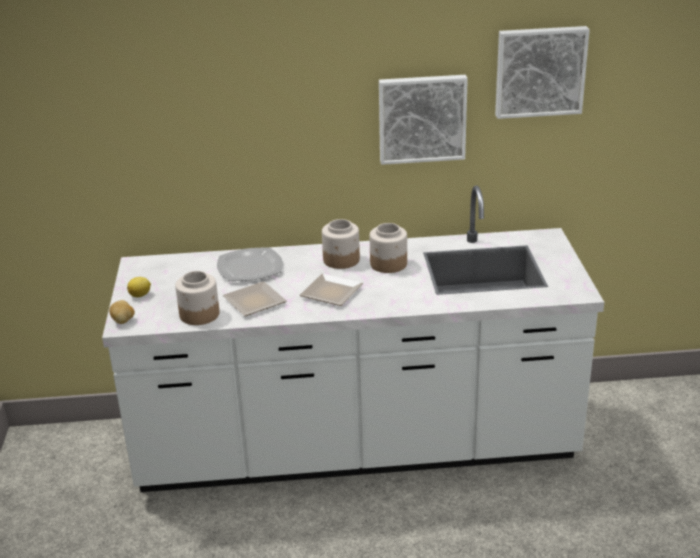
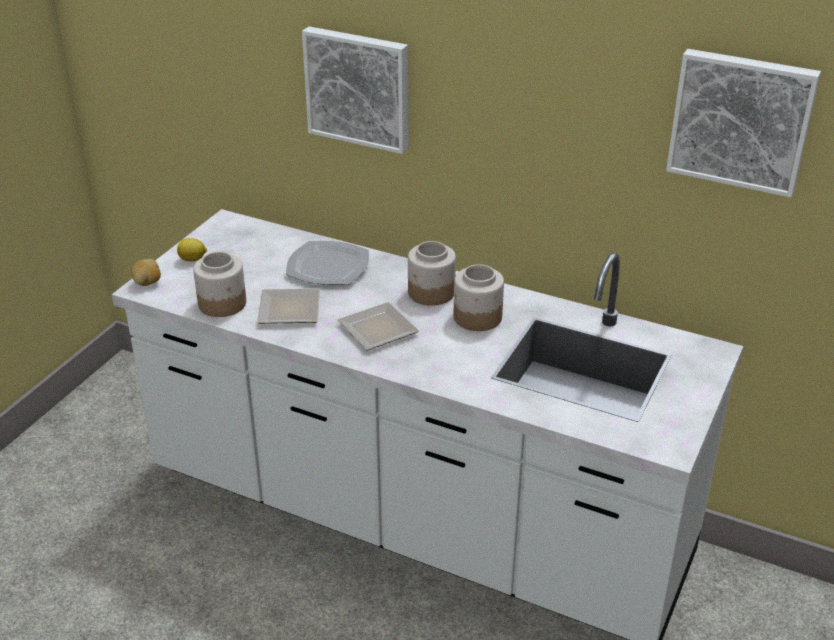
camera: 30 degrees right, 5 degrees up
(422, 118) = (570, 142): picture -> picture (359, 88)

